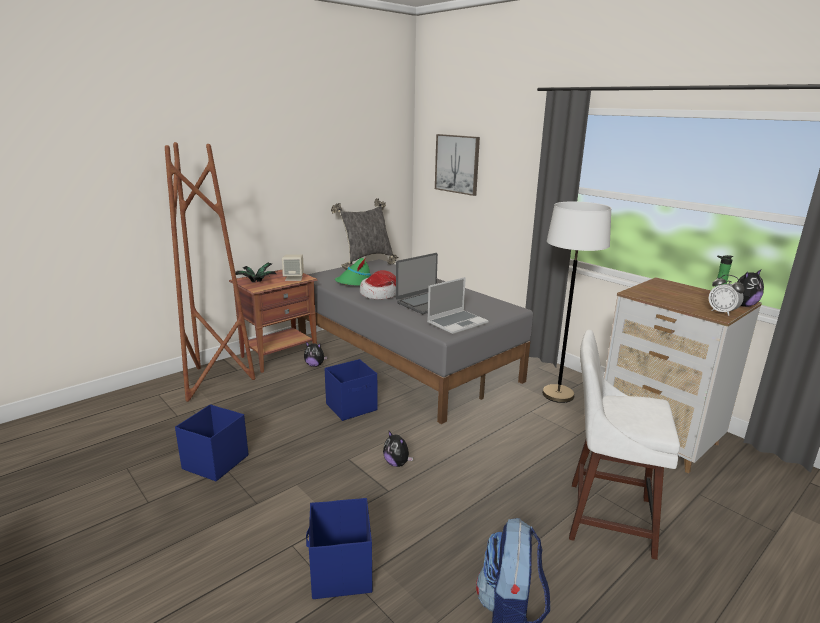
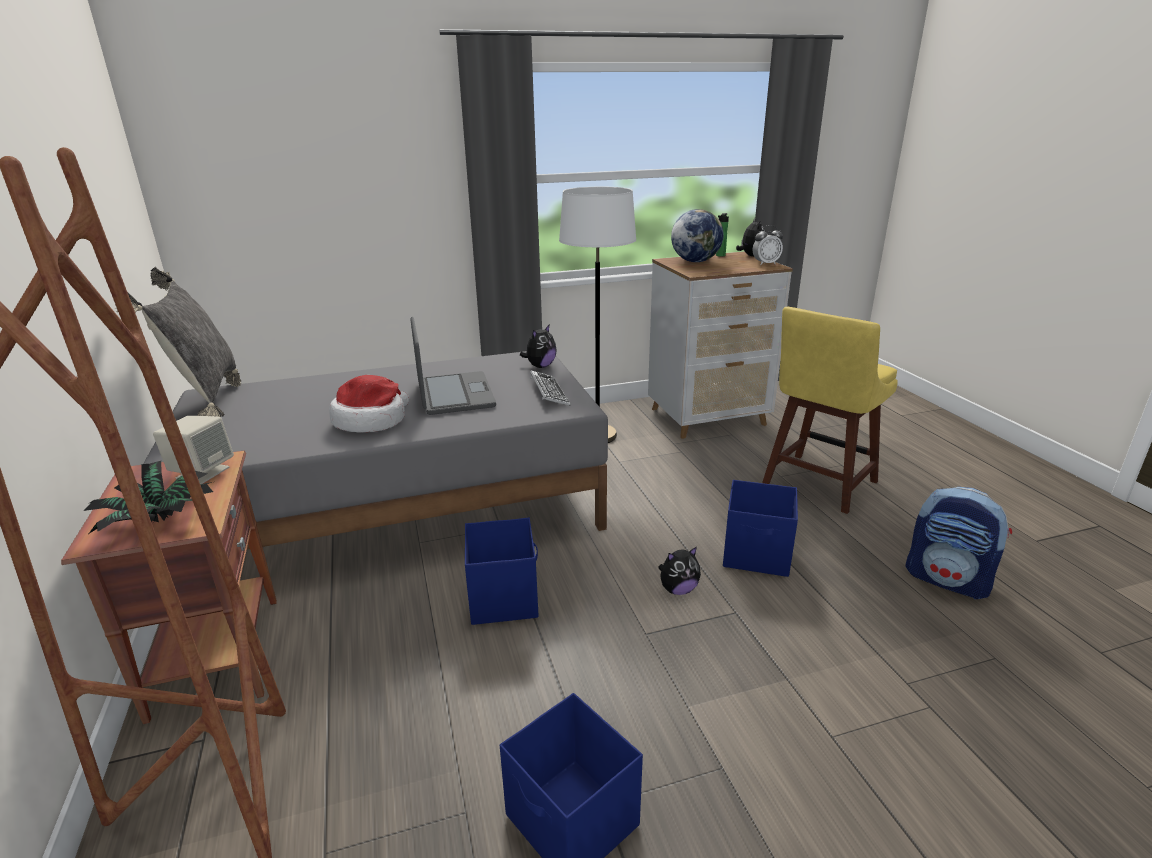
camera: 65 degrees left, 5 degrees up
(315, 365) = (316, 611): plush toy -> plush toy (540, 366)
(341, 572) = (889, 694): blue storage box -> blue storage box (757, 555)
(355, 284) = (285, 431): green hat -> none
(457, 164) = (273, 173): picture -> none
(457, 323) = (549, 393): laptop -> keyboard
(604, 516) = (816, 484): white chair -> yellow chair
(675, 289) = (695, 261): none -> globe

